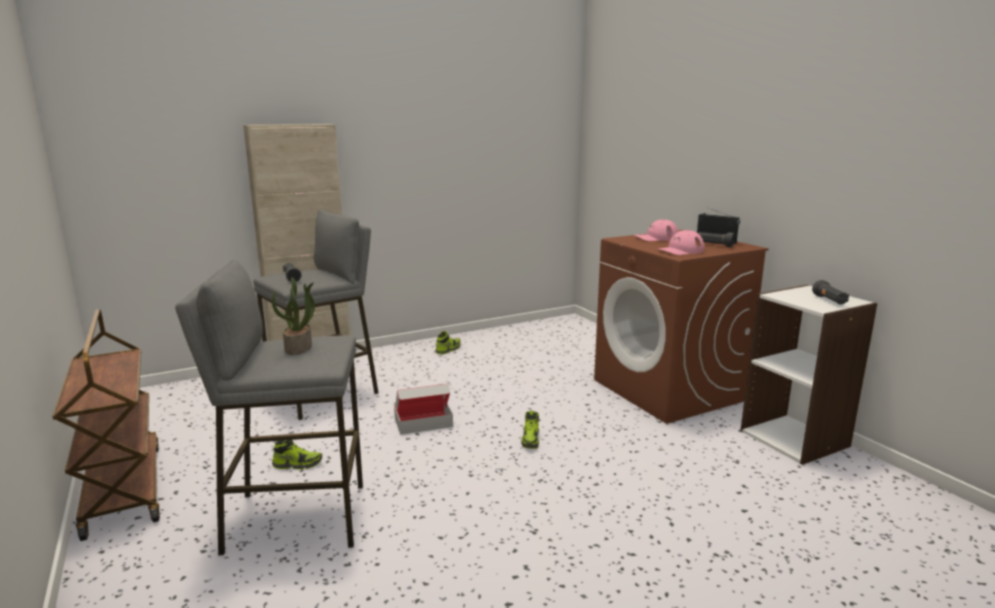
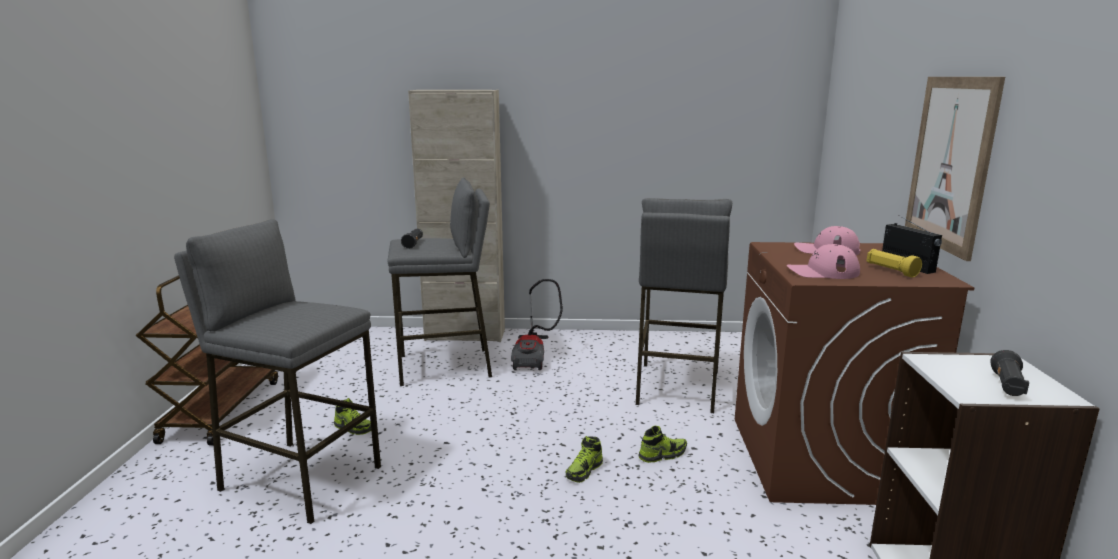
camera: 30 degrees right, 0 degrees up
(299, 348) = (297, 313): potted plant -> none
(396, 370) = (533, 357): none -> vacuum cleaner
(423, 422) = (500, 419): cardboard box -> none
(448, 349) = (606, 346): shoe -> shoe (662, 455)
(532, 367) = (676, 387): none -> grey stool
(714, 245) = (891, 271): black flashlight -> yellow flashlight
(728, 169) = (950, 163): none -> picture

